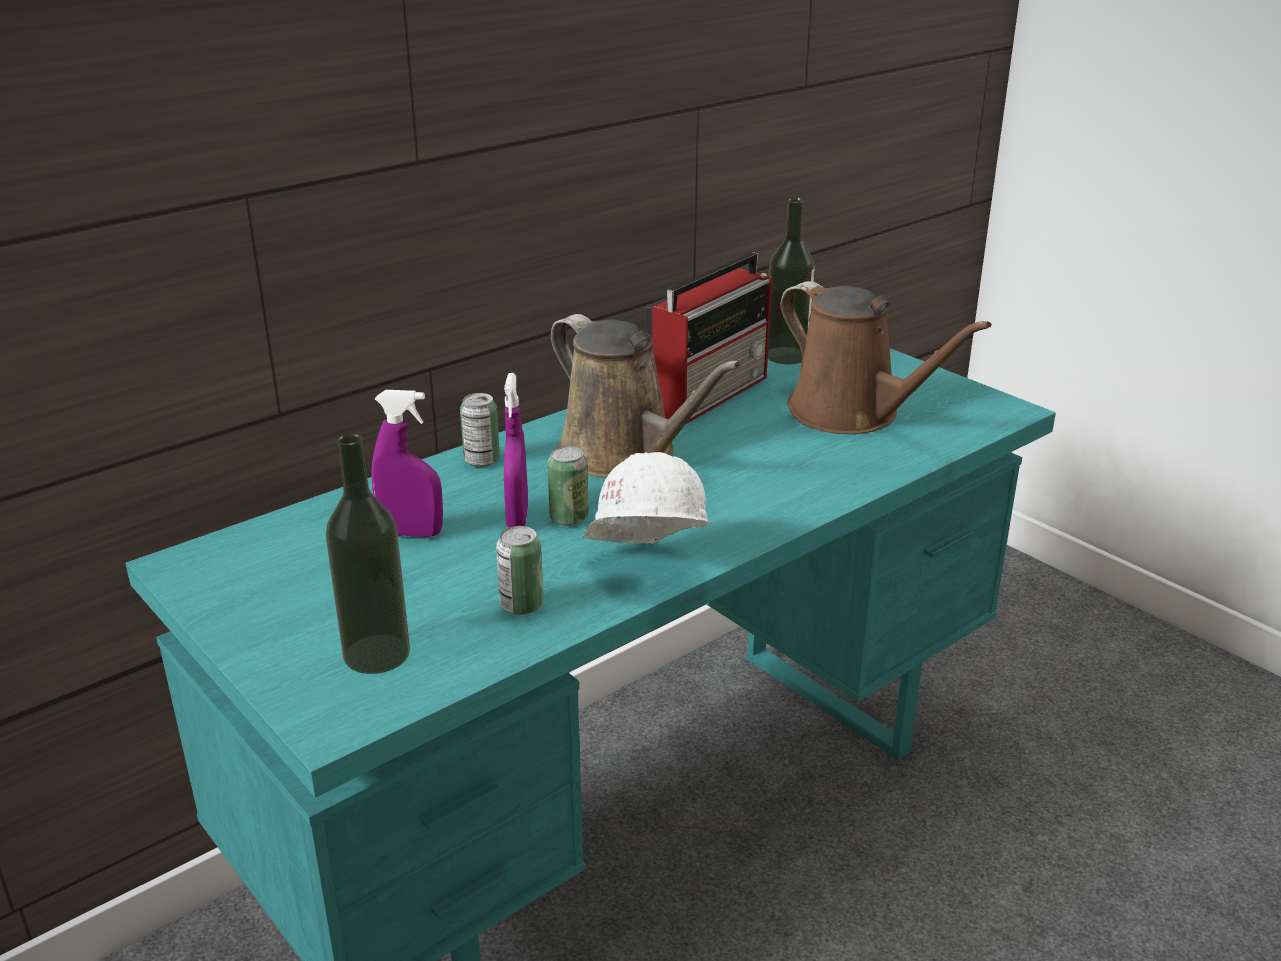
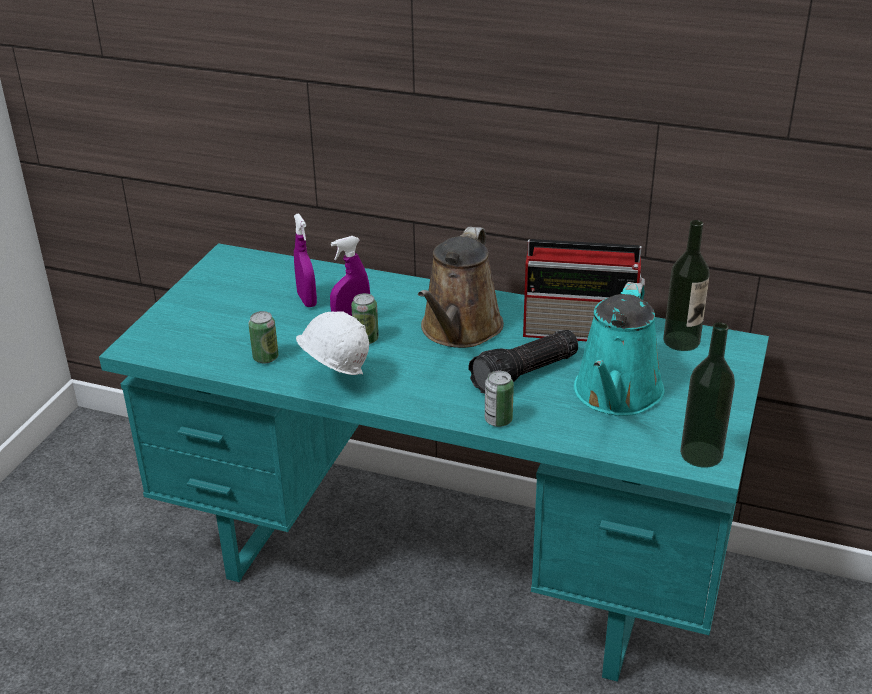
camera: 60 degrees right, 5 degrees up
(376, 654) = (193, 335): bottle -> bottle (701, 454)
(482, 460) = (403, 289): can -> can (498, 420)
(762, 446) = (525, 374): none -> flashlight
(851, 414) = (616, 395): brown watering can -> turquoise watering can

